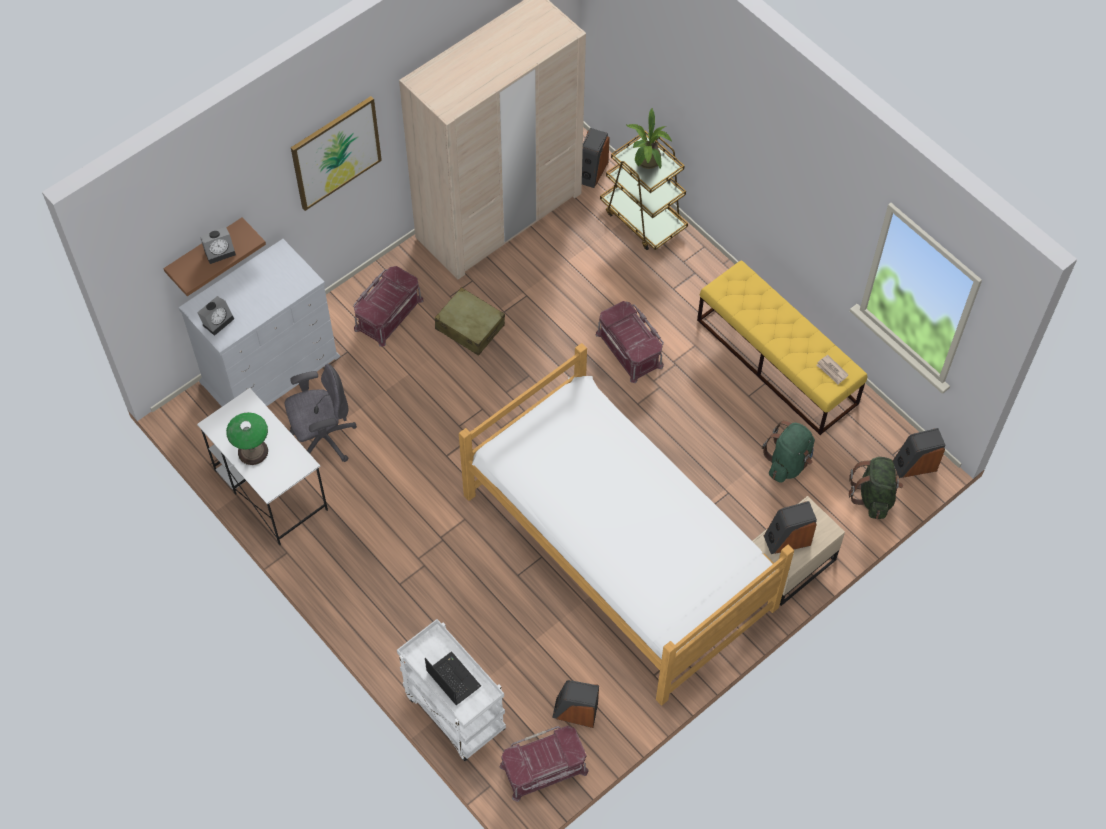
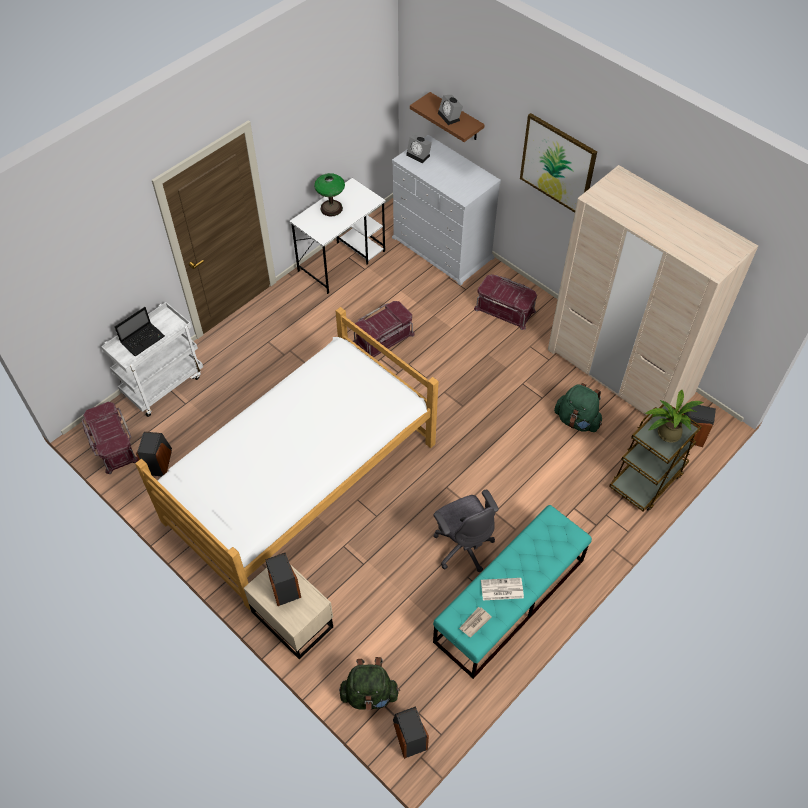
camera: 85 degrees right, 5 degrees down
(323, 439) = (387, 284): grey office chair -> grey office chair (463, 546)
(470, 327) = (502, 362): beige suitcase -> none
(630, 349) = (502, 478): red storage box -> red storage box (384, 339)
(777, 362) = (509, 601): yellow bench -> turquoise bench
(788, 462) = (399, 614): green backpack -> green backpack (577, 420)
(797, 343) = (501, 589): none -> newspaper

